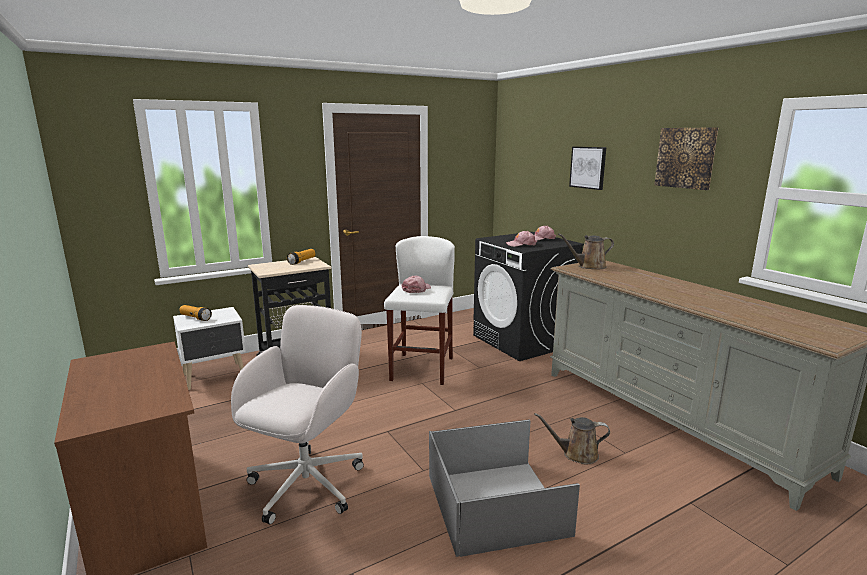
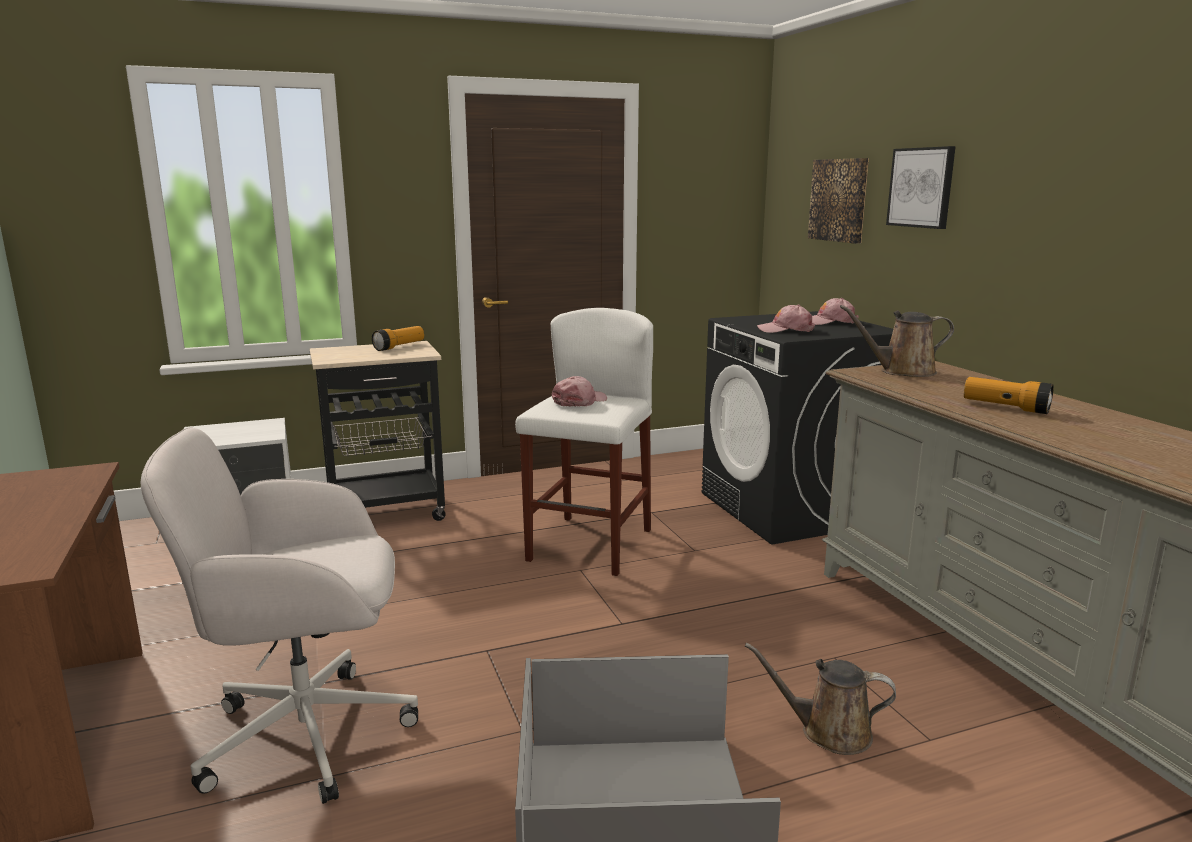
camera: 10 degrees right, 0 degrees up
(195, 318) = (215, 432): flashlight -> flashlight (1005, 407)
(306, 485) = (307, 735): white office chair -> white office chair turned 135 degrees counterclockwise
(686, 158) = (1108, 156): picture -> picture (839, 200)

